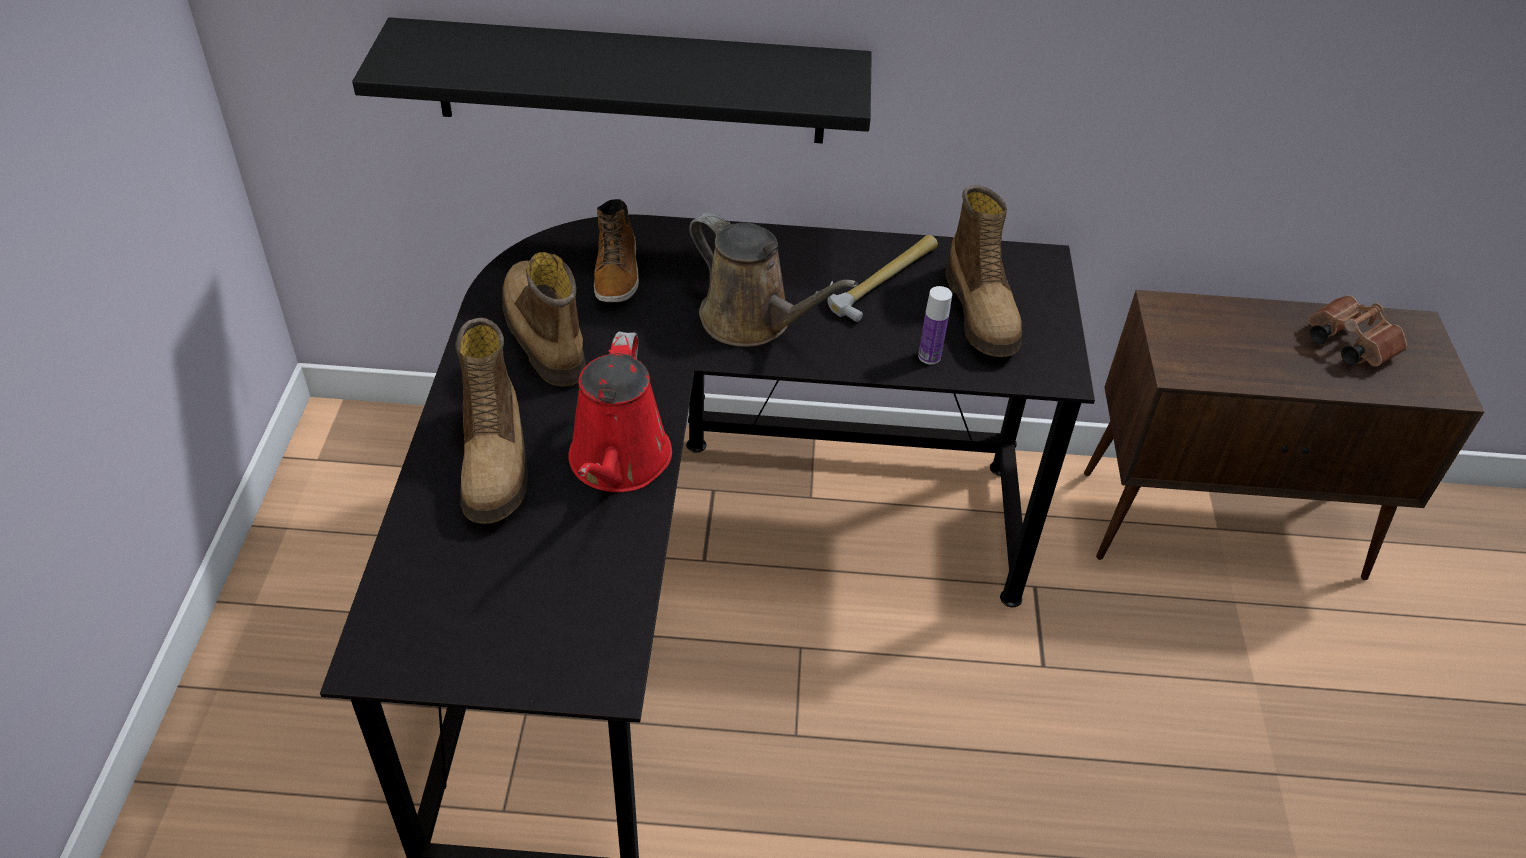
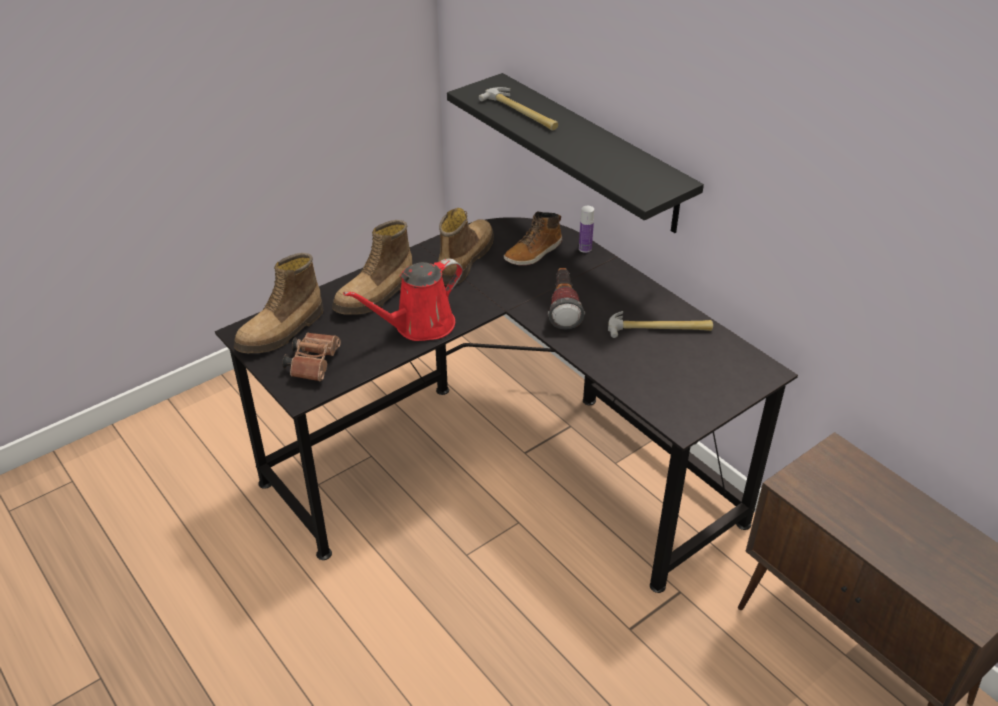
camera: 50 degrees right, 5 degrees down
(512, 62) = (520, 113): none -> hammer
(752, 321) = (563, 308): brown watering can -> flashlight
(929, 356) = (625, 374): bottle -> bottle (585, 249)
(982, 312) = (688, 374): boot -> boot (282, 332)
(1346, 344) = (938, 547): brown binoculars -> brown binoculars (314, 363)

